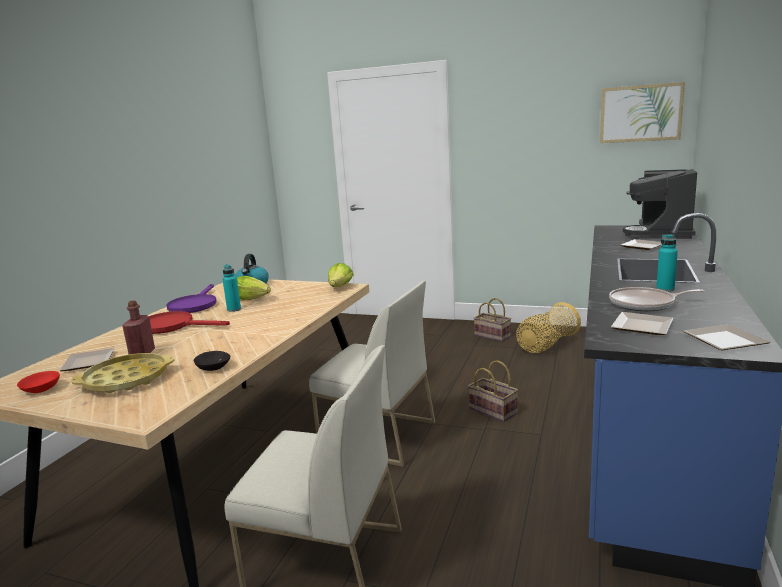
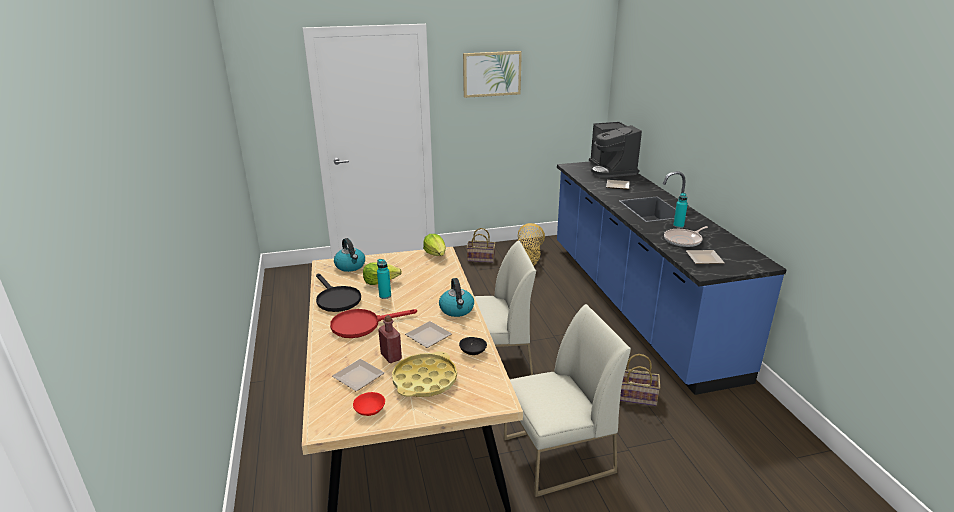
camera: 35 degrees left, 10 degrees up
(194, 305) = (336, 299): purple frying pan -> black frying pan
(270, 331) = (457, 310): none -> kettle
(494, 410) = (546, 321): basket -> basket (637, 396)
(640, 113) = (576, 74): picture -> picture (491, 74)
(721, 340) = (747, 261): plate -> plate (427, 336)

